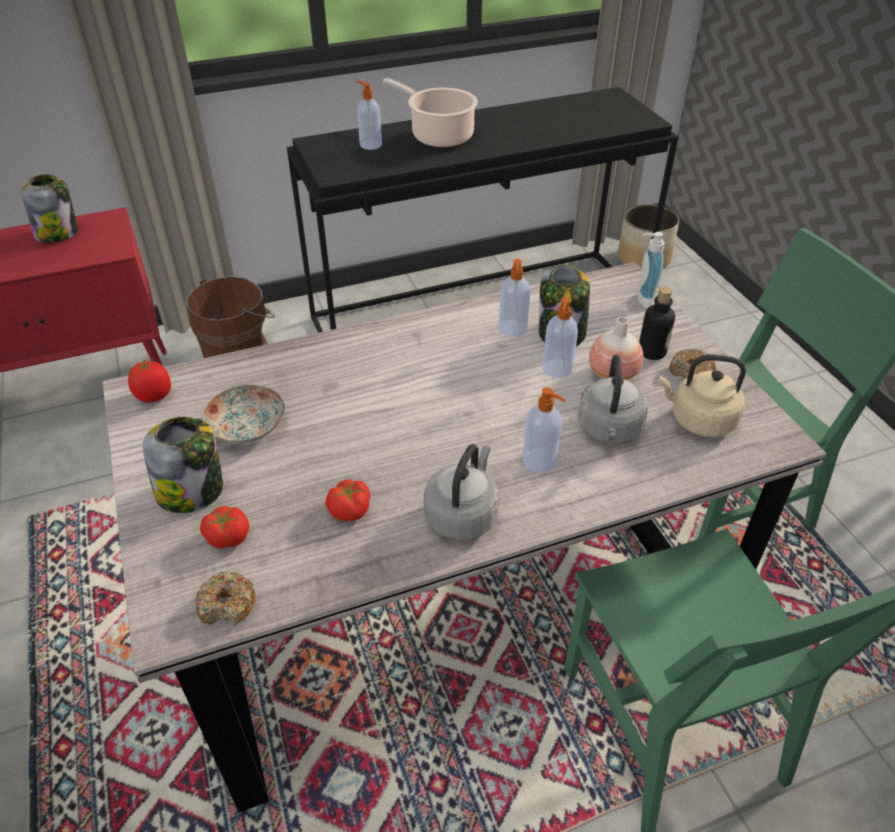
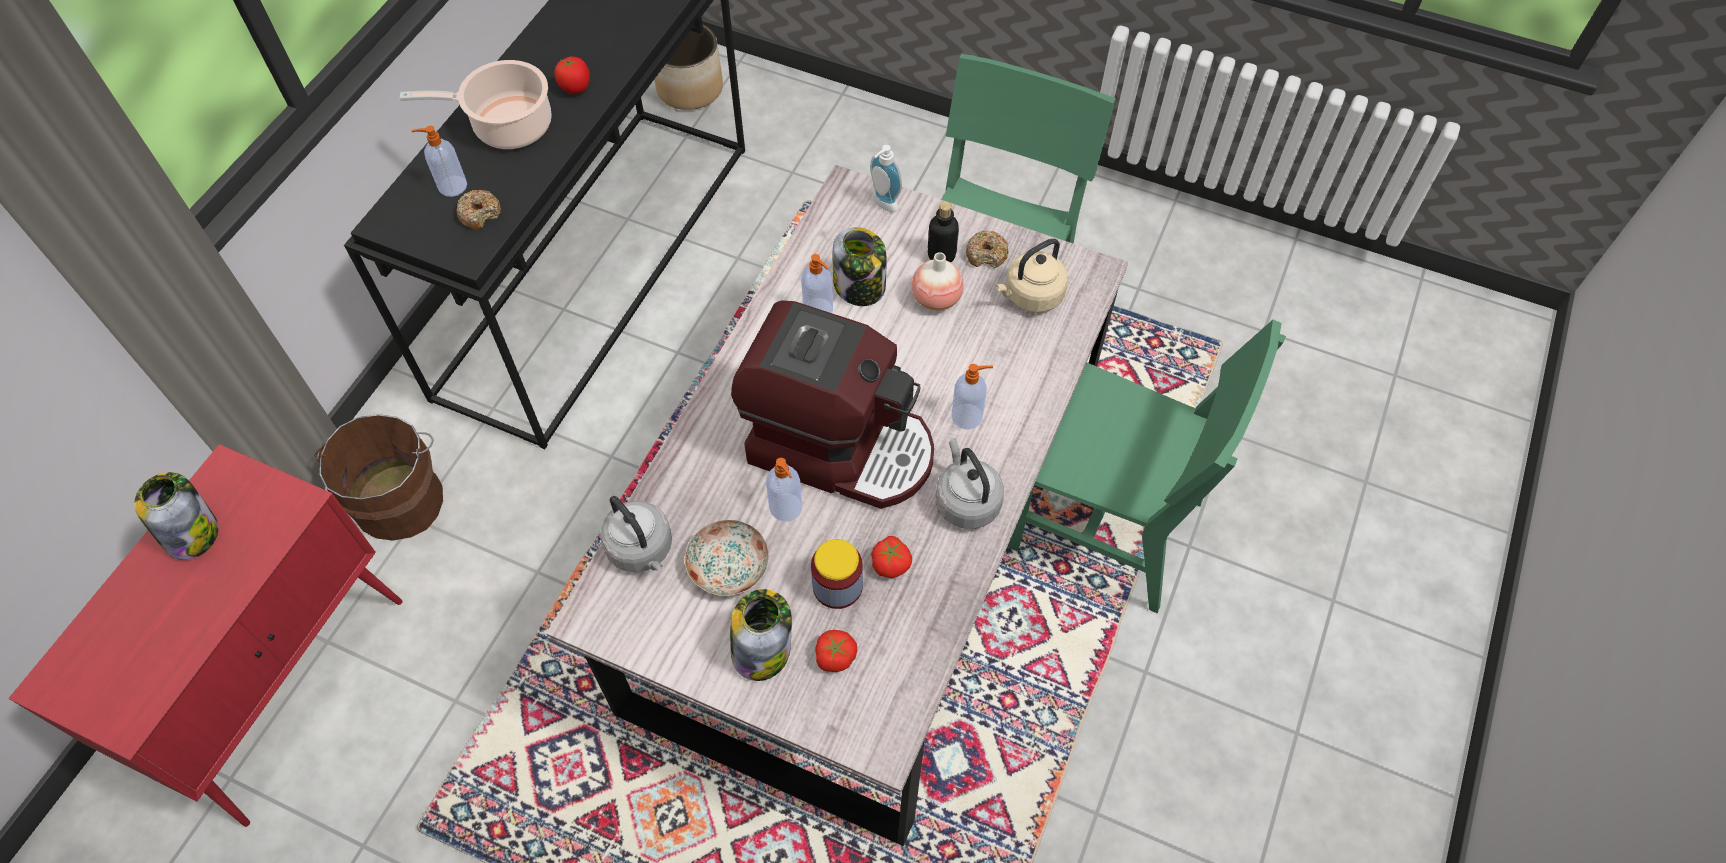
camera: 45 degrees left, 15 degrees up
(154, 396) = (614, 606): tomato -> tomato (576, 88)
(227, 605) = (899, 697): donut -> donut (480, 214)
(294, 494) = (837, 586): none -> jar
(419, 412) = (841, 445): none -> coffee machine
(557, 369) = (893, 325): soap dispenser -> soap dispenser (786, 508)
(609, 430) = (984, 352): grey kettle -> grey kettle (642, 550)

